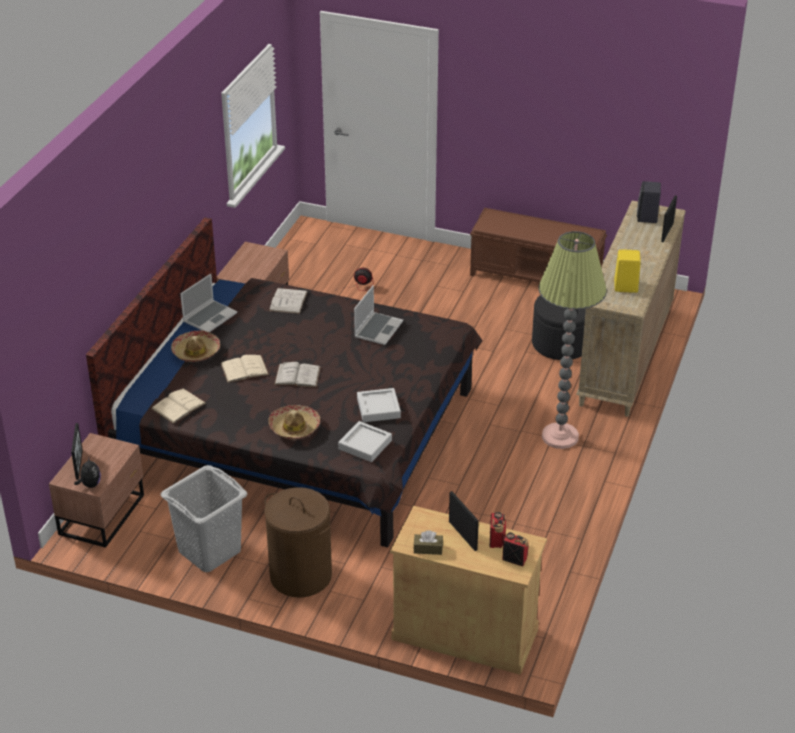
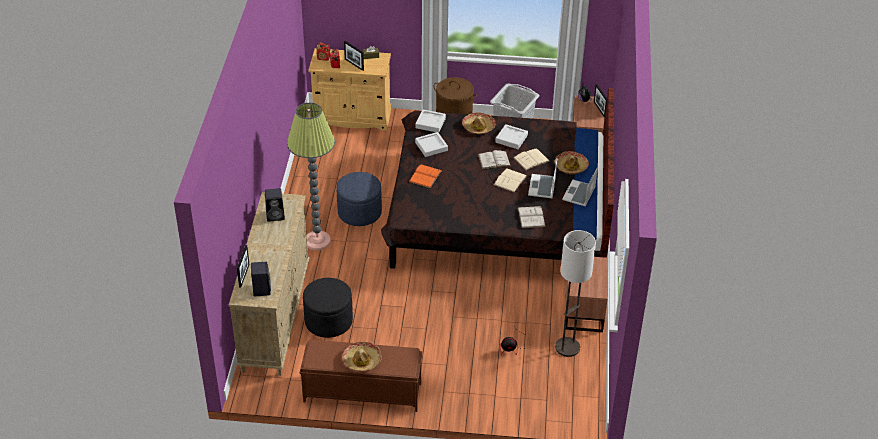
camera: 165 degrees right, 5 degrees up
(178, 406) = (557, 129): beige book -> beige book (510, 180)
(255, 402) = (511, 139): none -> grey tray
(296, 281) = (567, 347): none -> floor lamp
(378, 329) = (455, 204): laptop -> laptop (542, 187)
(404, 369) = (425, 176): none -> orange book
(492, 466) = (359, 212): none -> blue ottoman
(538, 227) = (362, 360): none -> hat
(625, 286) = (276, 215): yellow speaker -> black speaker

